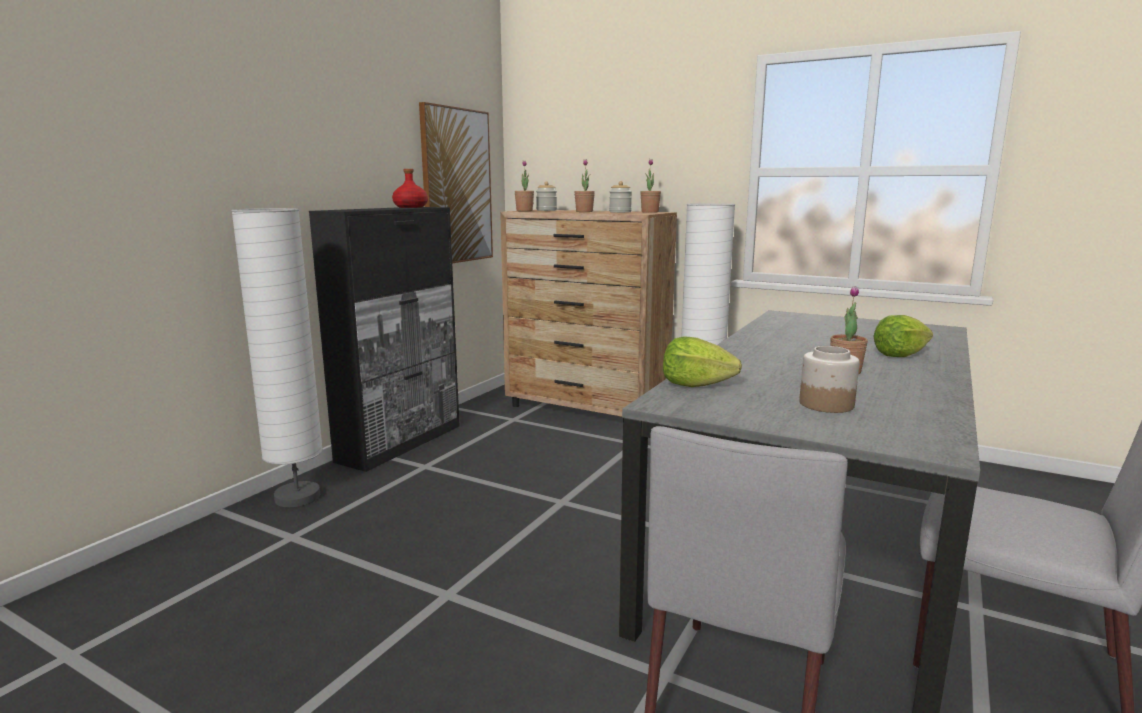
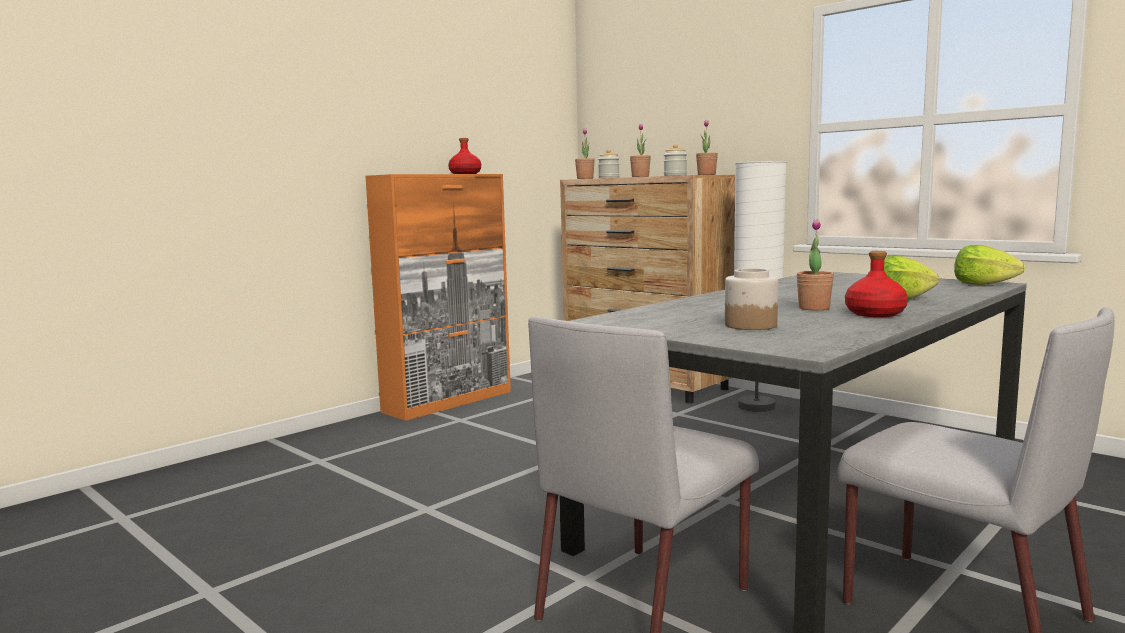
camera: 15 degrees right, 5 degrees down
(297, 497) = (338, 435): white floor lamp -> none
(401, 443) = (449, 401): black cabinet -> orange cabinet
(456, 186) = (521, 157): picture -> none
(696, 384) = (645, 312): lettuce -> lettuce (983, 284)
(911, 380) = (874, 314): none -> red bottle

